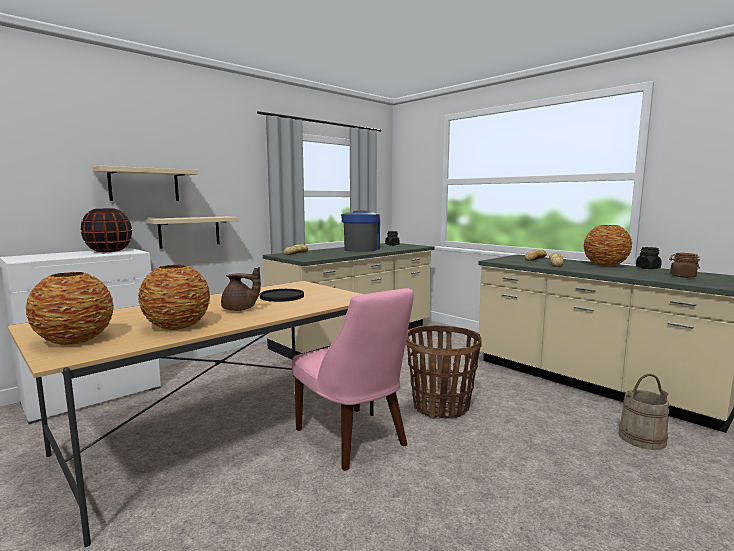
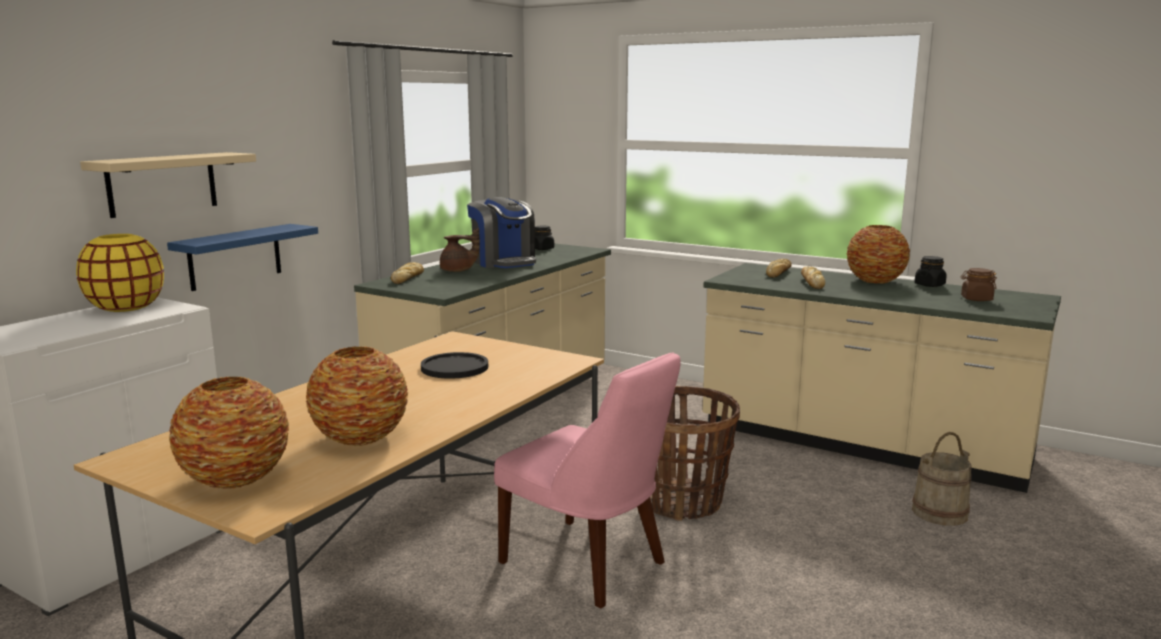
camera: 15 degrees left, 5 degrees up
(109, 251) = (126, 307): black vase -> yellow vase
(189, 231) = (235, 257): beige shelf -> blue shelf
(240, 309) = (419, 398): brown teapot -> brown teapot (458, 271)
(361, 249) = (504, 262): coffee machine -> coffee machine turned 150 degrees clockwise

